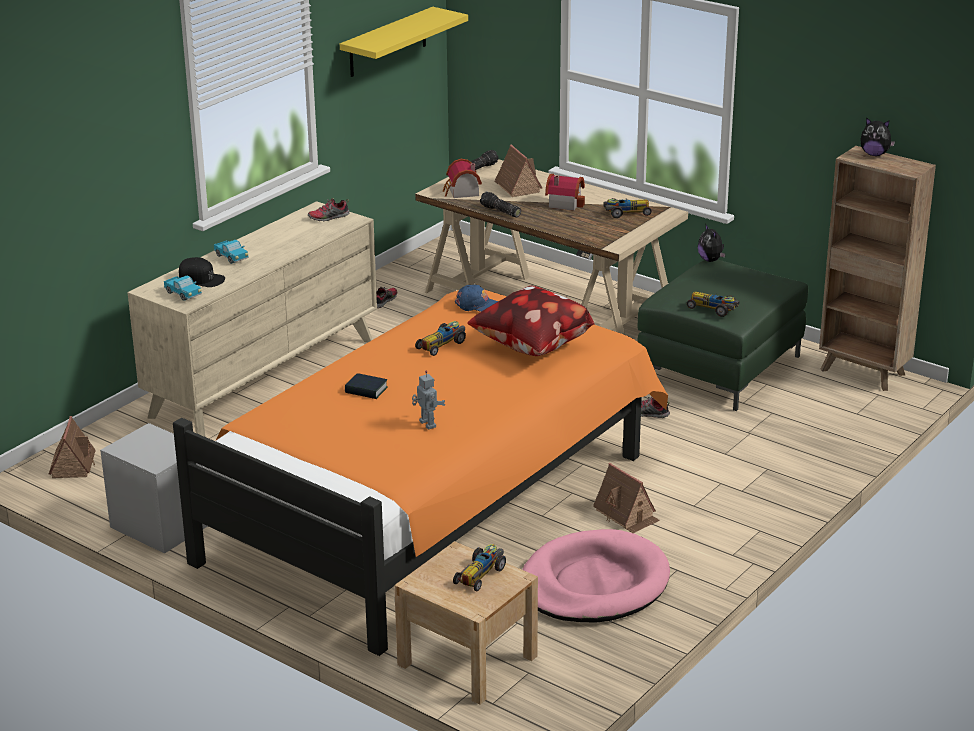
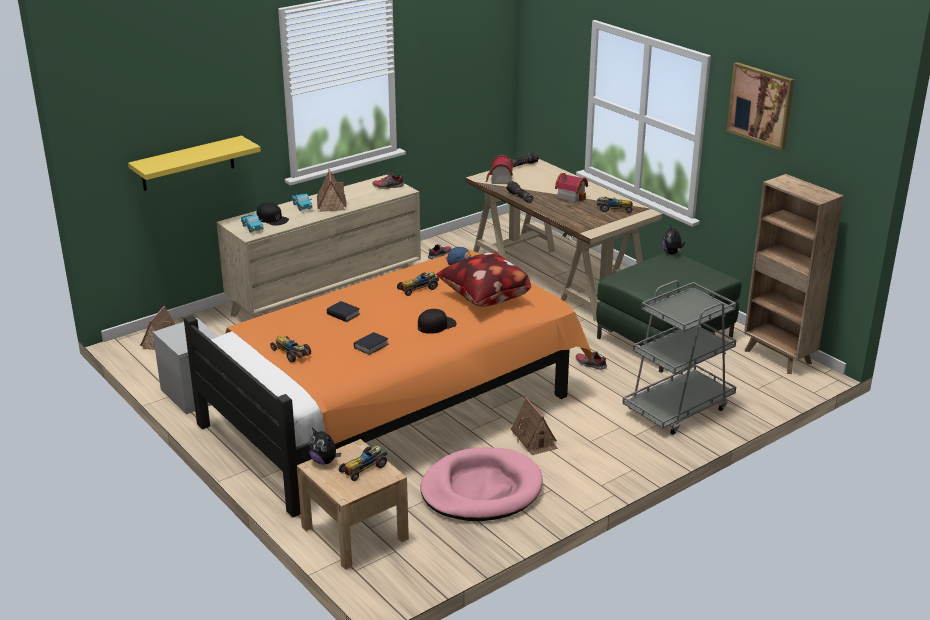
camera: 15 degrees right, 0 degrees up
(387, 42) = (464, 63): yellow shelf -> yellow shelf (188, 163)
(426, 424) = (371, 346): toy robot -> book
(492, 387) = (436, 325): none -> black cap
(517, 187) = (542, 181): toy house -> toy house (331, 204)
(713, 309) = (652, 290): toy car -> toy car (292, 354)
(777, 450) = (678, 408): none -> grey cart
(814, 64) = (760, 105): none -> picture
(874, 154) = (797, 182): plush toy -> plush toy (324, 461)

